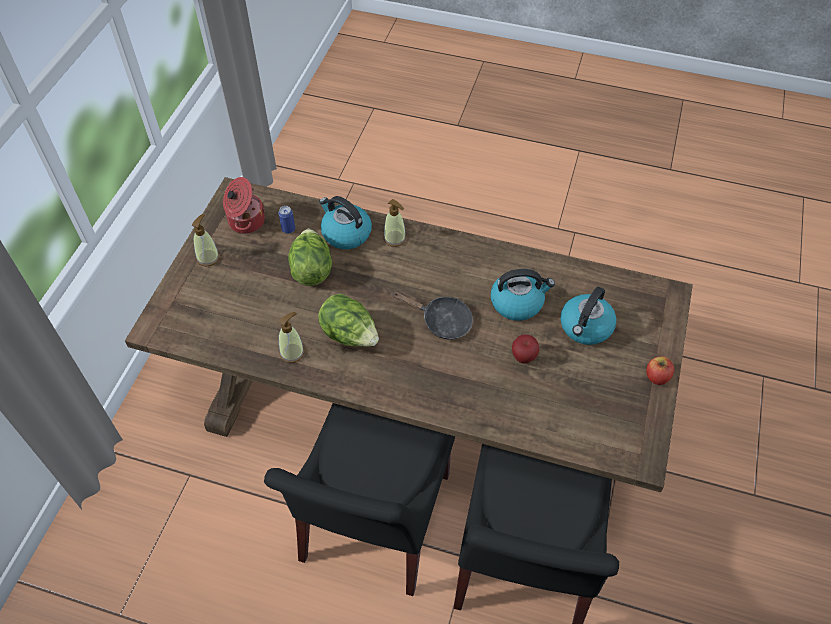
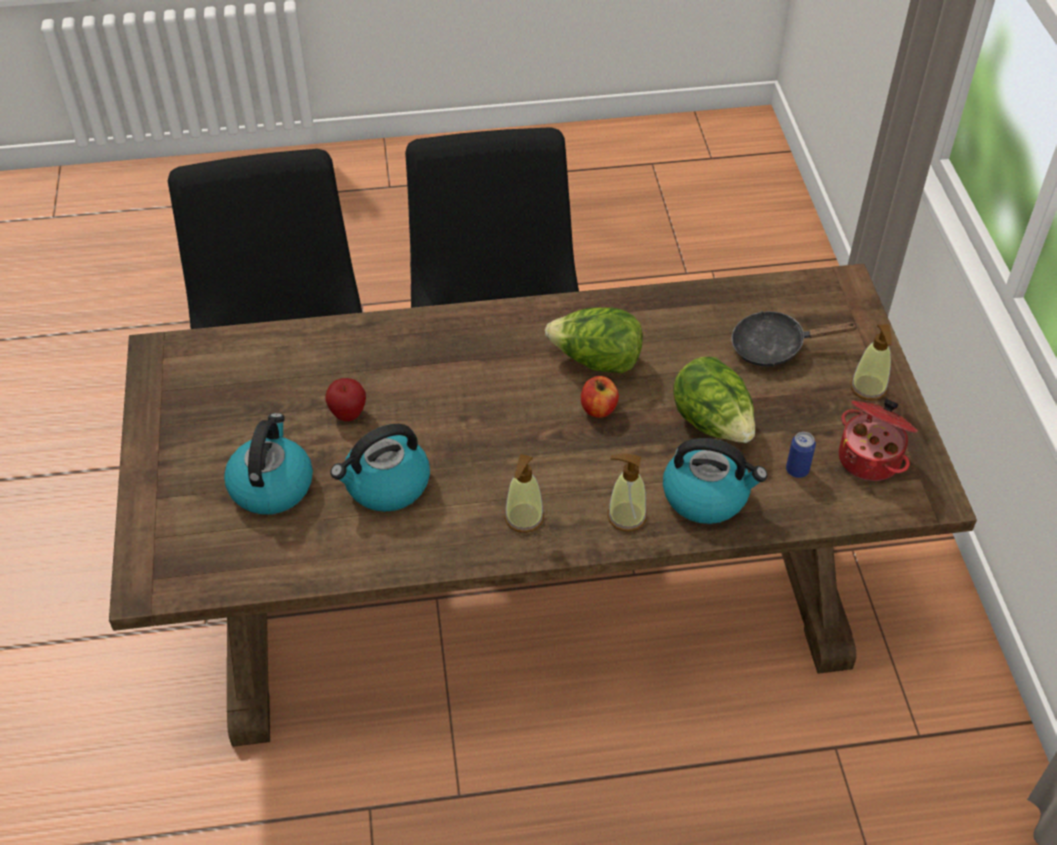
camera: 155 degrees right, 5 degrees down
(292, 352) = (653, 318): soap dispenser -> soap dispenser (524, 518)
(442, 321) = (483, 421): black frying pan -> black frying pan (775, 347)
(657, 376) = (152, 453): apple -> apple (598, 408)

